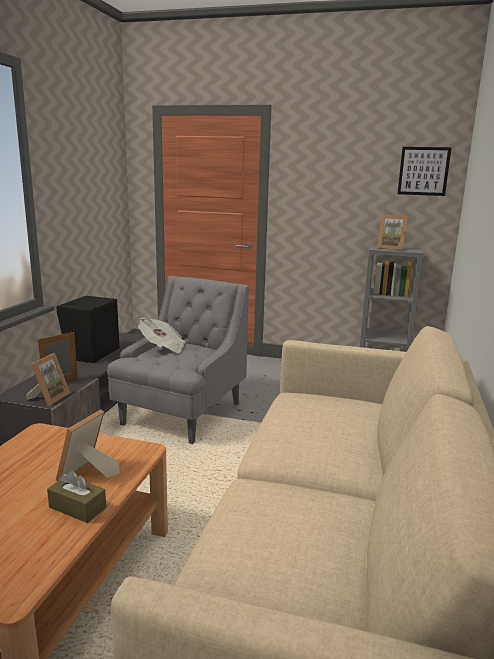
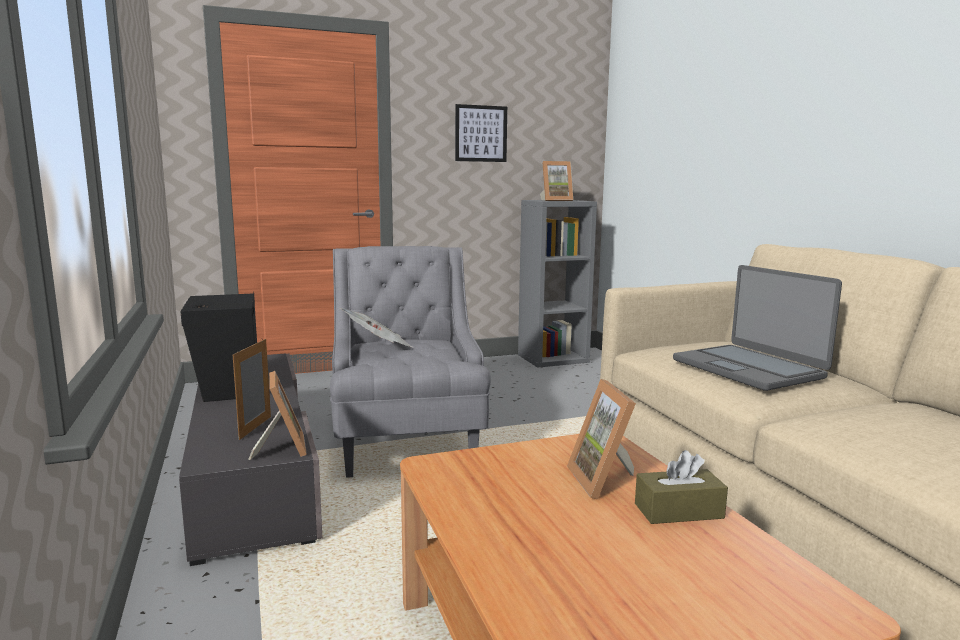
camera: 35 degrees left, 5 degrees down
(310, 432) = (748, 368): none -> laptop
(423, 171) = (567, 113): picture -> picture (481, 133)

